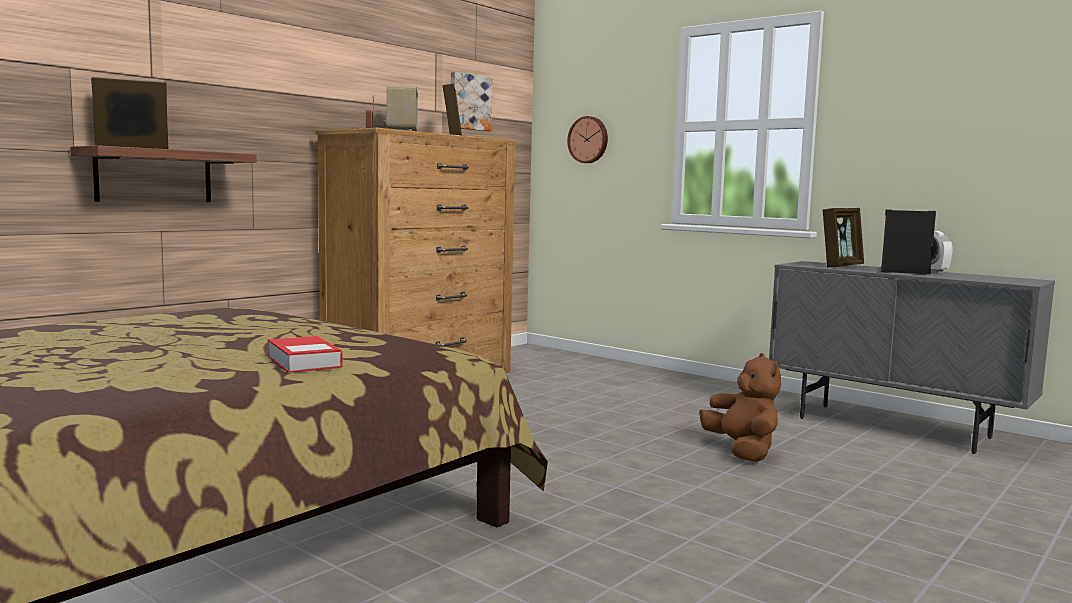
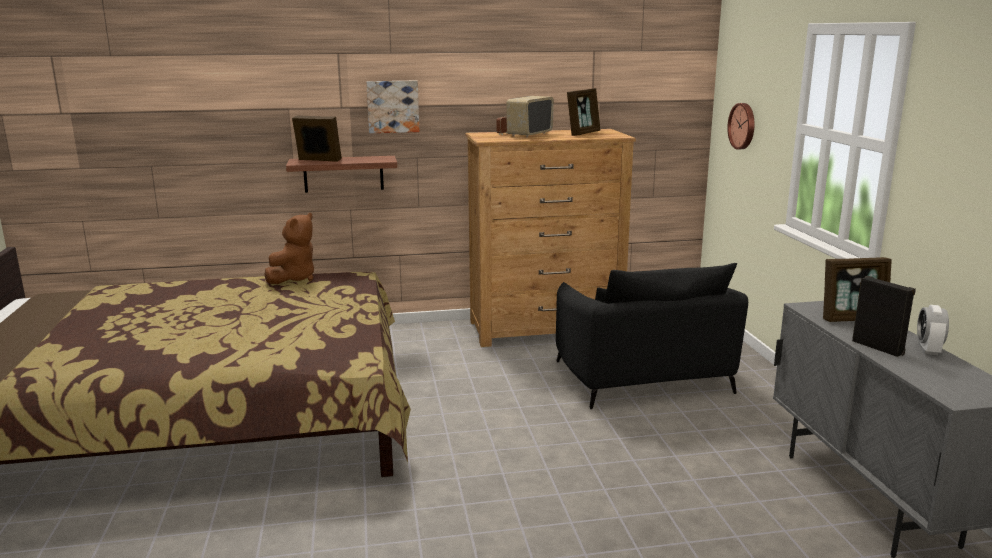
camera: 40 degrees right, 10 degrees up
(304, 362) = (270, 347): book -> none
(469, 102) = (630, 90): picture -> picture (393, 106)
(588, 395) = (642, 378): none -> black armchair
(742, 451) = (659, 474): brown plush toy -> brown plush toy (294, 278)

